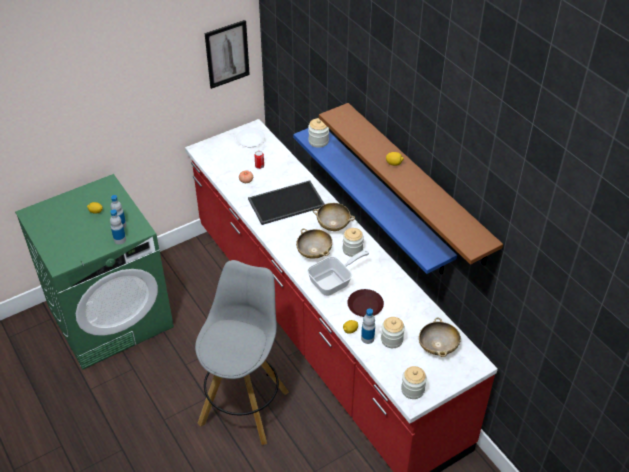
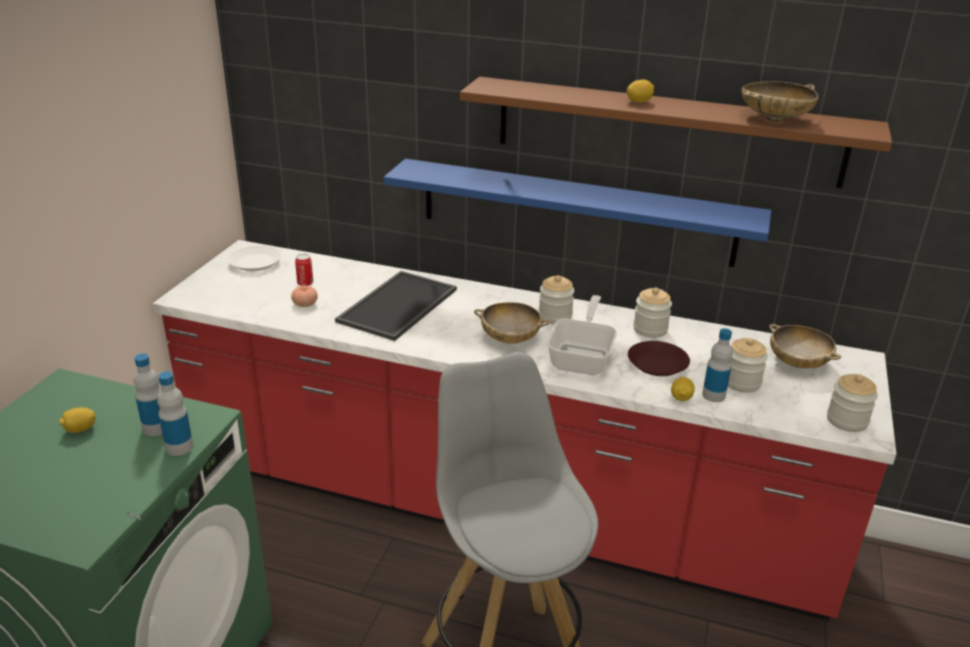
camera: 40 degrees left, 15 degrees down
(227, 54) = (191, 108): picture -> none
(318, 141) = (431, 173): jar -> jar (650, 329)
(333, 224) = (493, 302): beige bowl -> beige bowl (774, 119)

